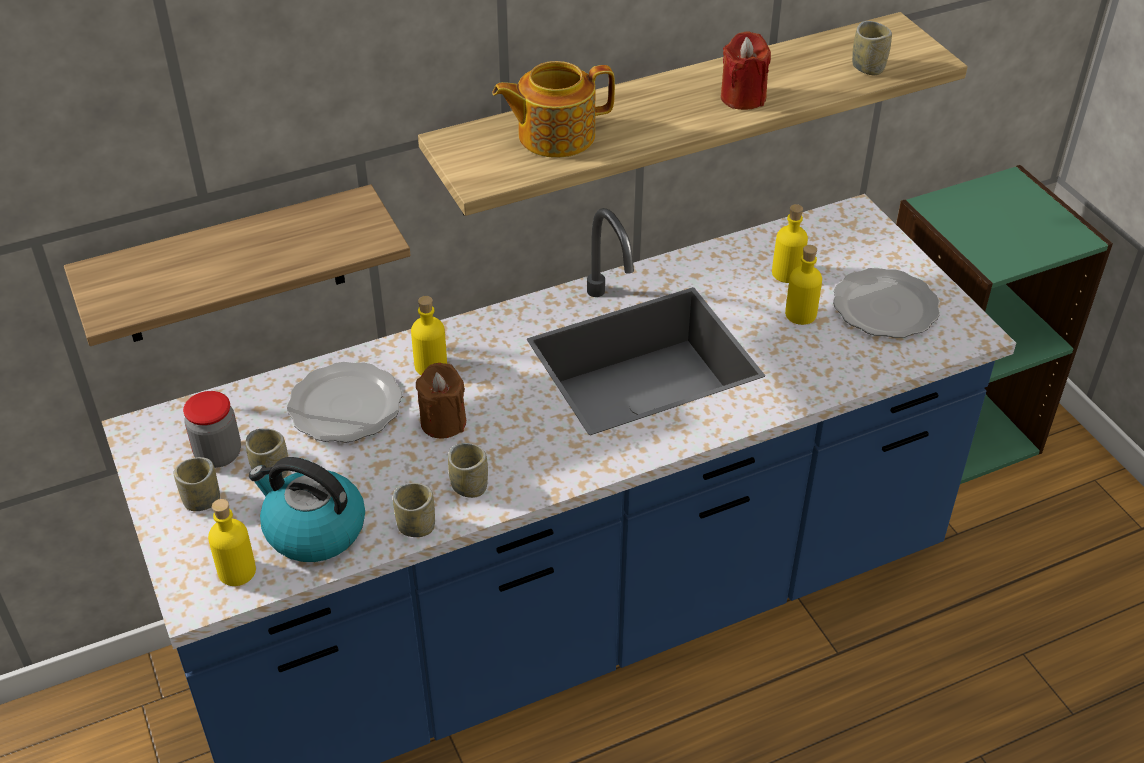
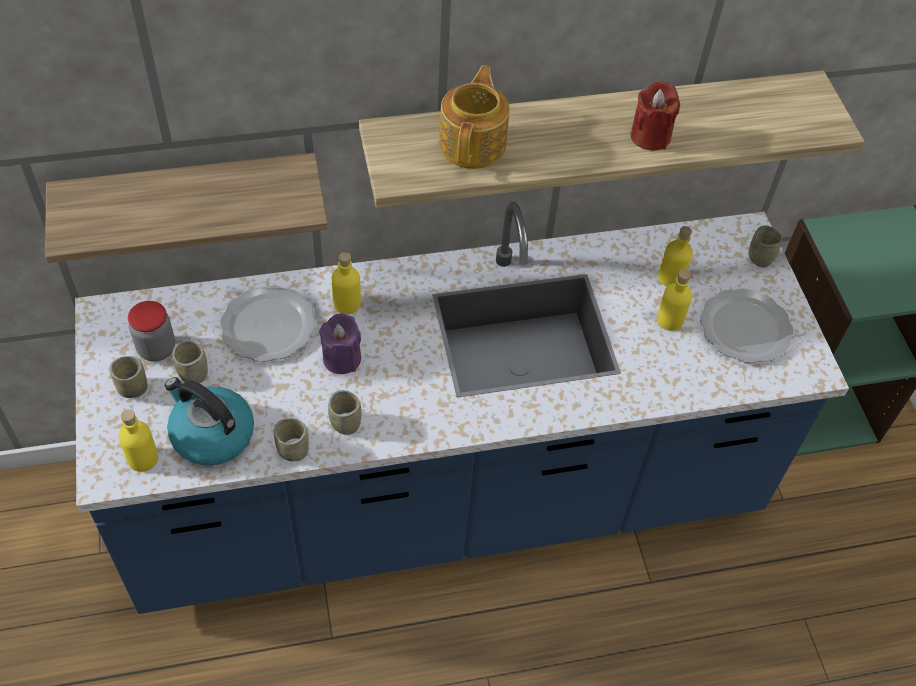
camera: 10 degrees right, 10 degrees up
(443, 422) = (342, 358): brown candle -> purple candle
(554, 135) = (473, 144): teapot -> teapot turned 105 degrees clockwise
(868, 68) = (773, 126): cup -> cup (760, 258)

